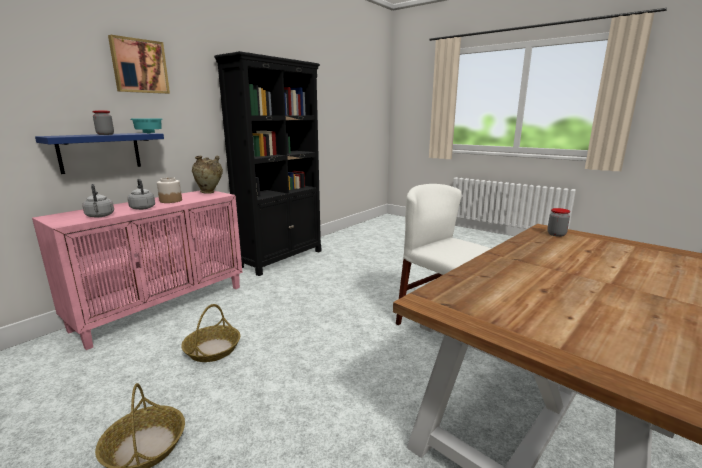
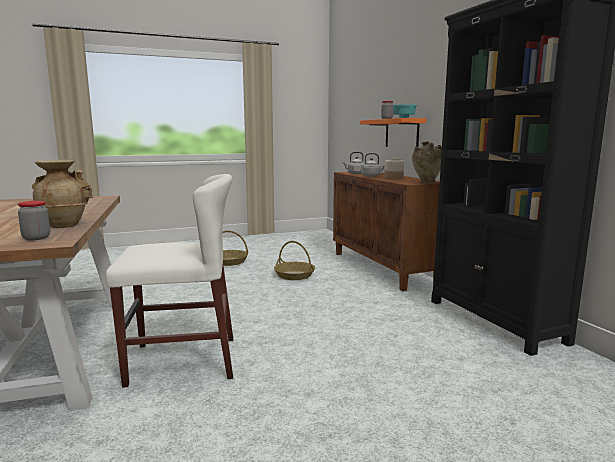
camera: 120 degrees right, 5 degrees down
(100, 152) = (401, 133): blue shelf -> orange shelf
(139, 66) = (430, 58): picture -> none
(163, 306) = (383, 268): pink cabinet -> brown cabinet
(531, 243) = (64, 225): none -> beige vase

